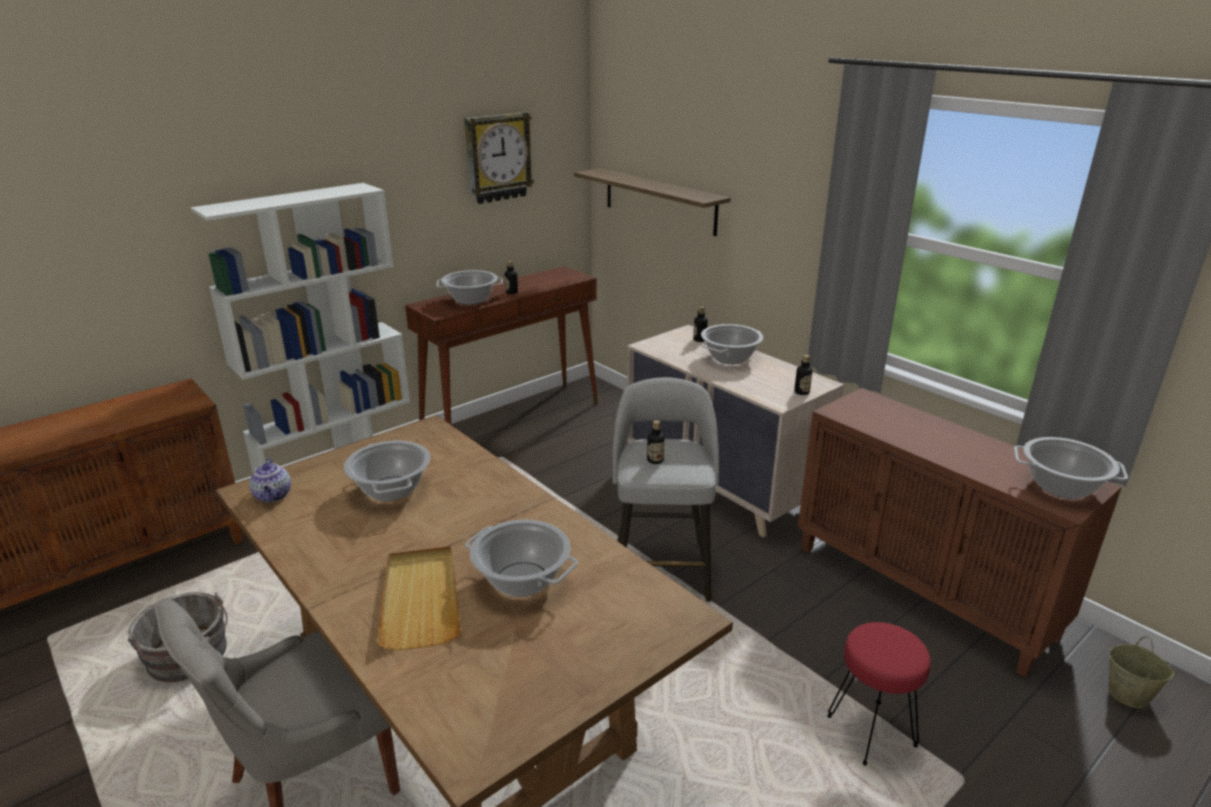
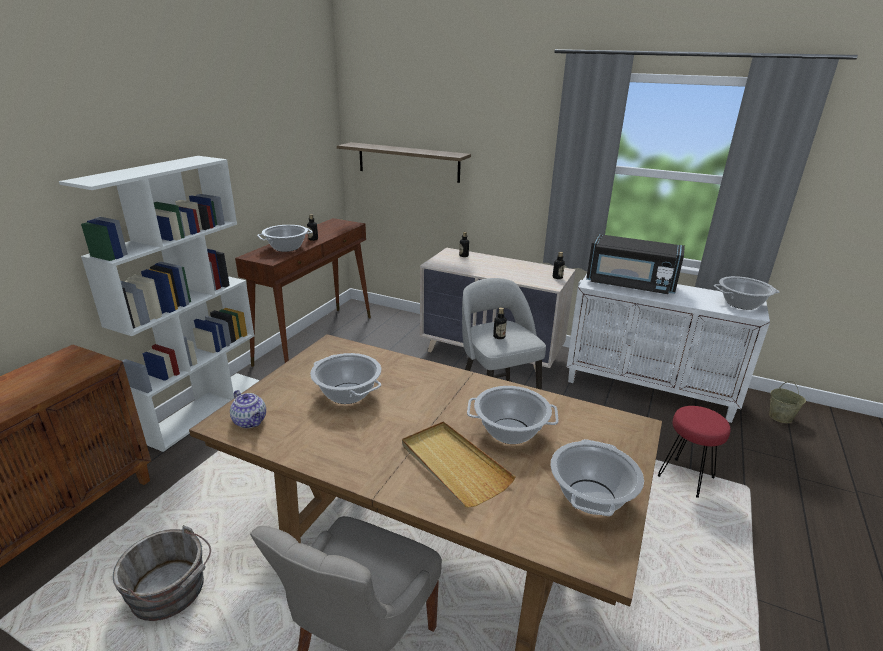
camera: 25 degrees left, 0 degrees up
(498, 158) = (286, 134): wall clock -> none
(730, 357) = (494, 263): cooking pot -> cooking pot (590, 496)
(899, 421) = (630, 284): none -> black microwave
(923, 591) = (649, 389): brown cabinet -> white cabinet

